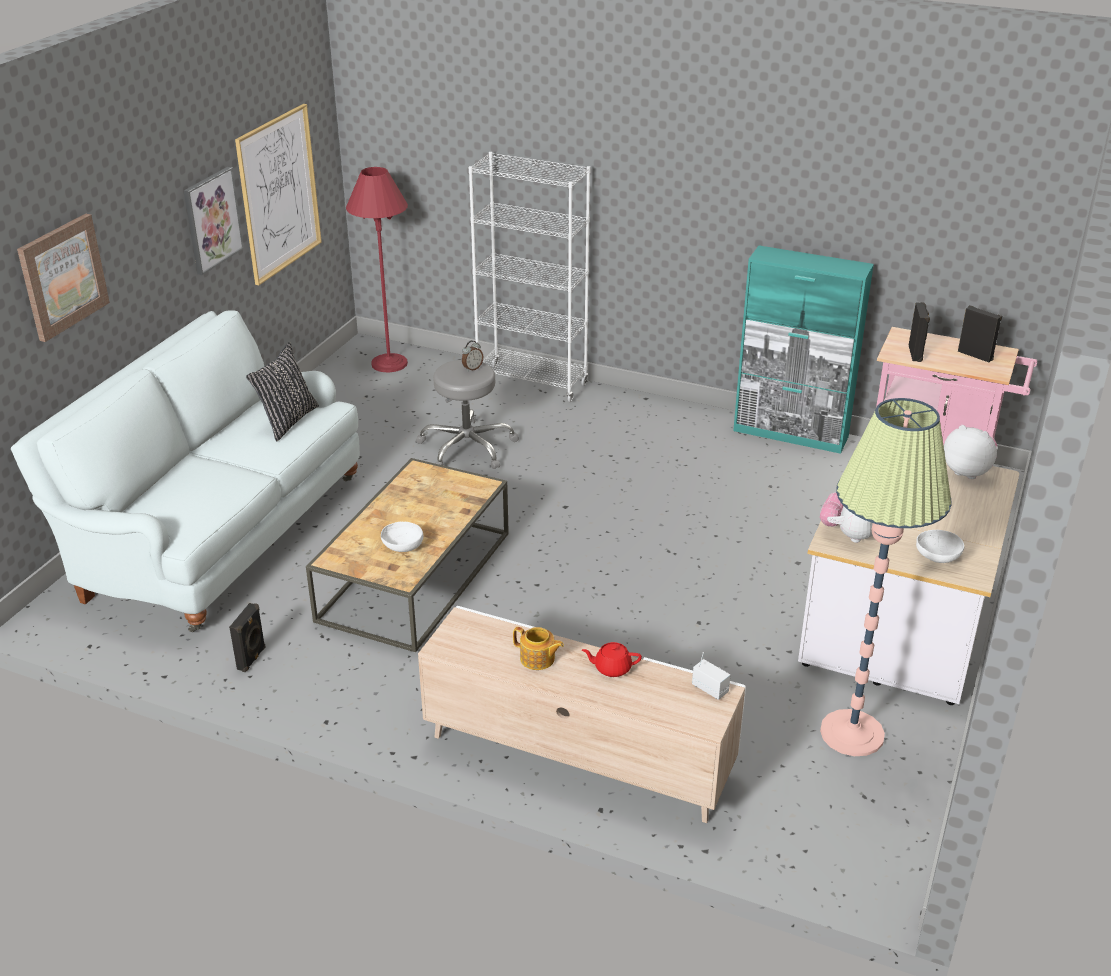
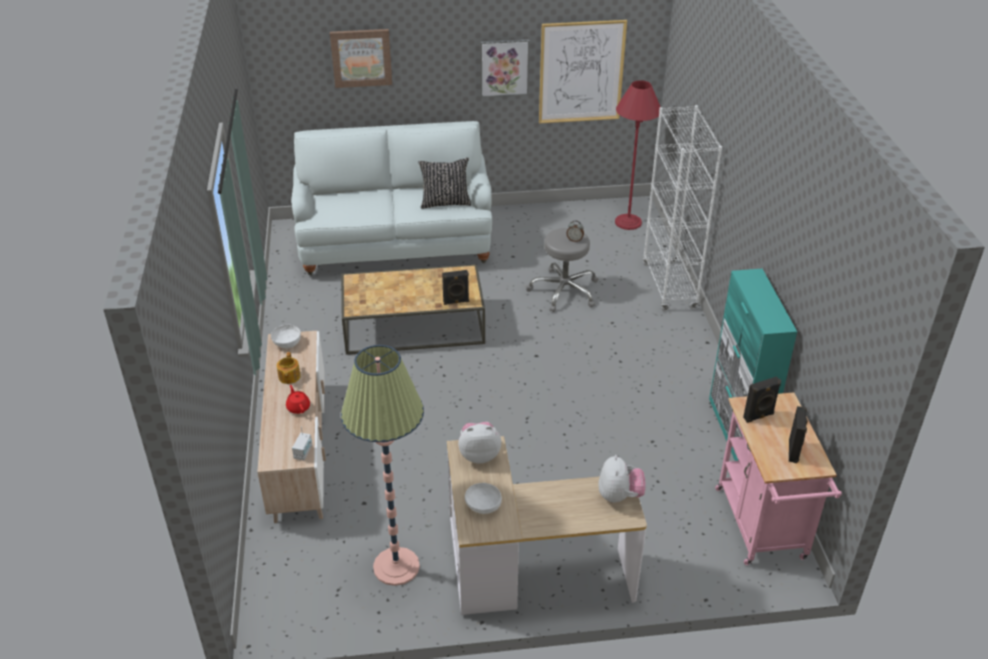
camera: 60 degrees right, 5 degrees up
(252, 658) = (302, 303): black speaker -> black speaker (456, 302)
(402, 547) = (383, 297): white bowl -> white bowl (287, 343)

